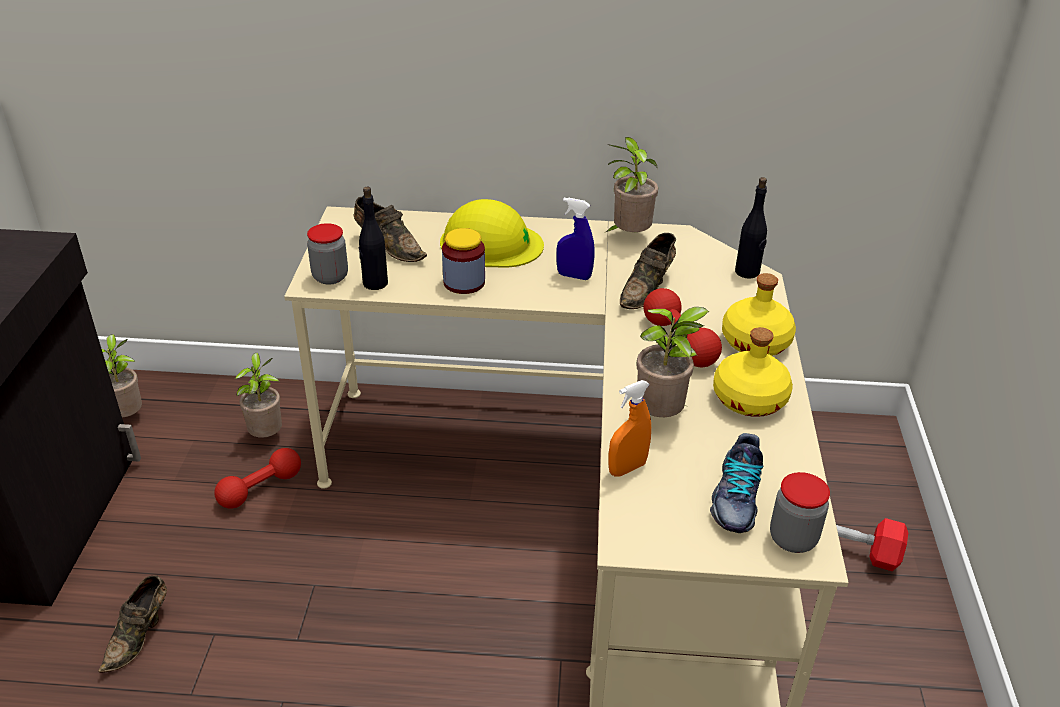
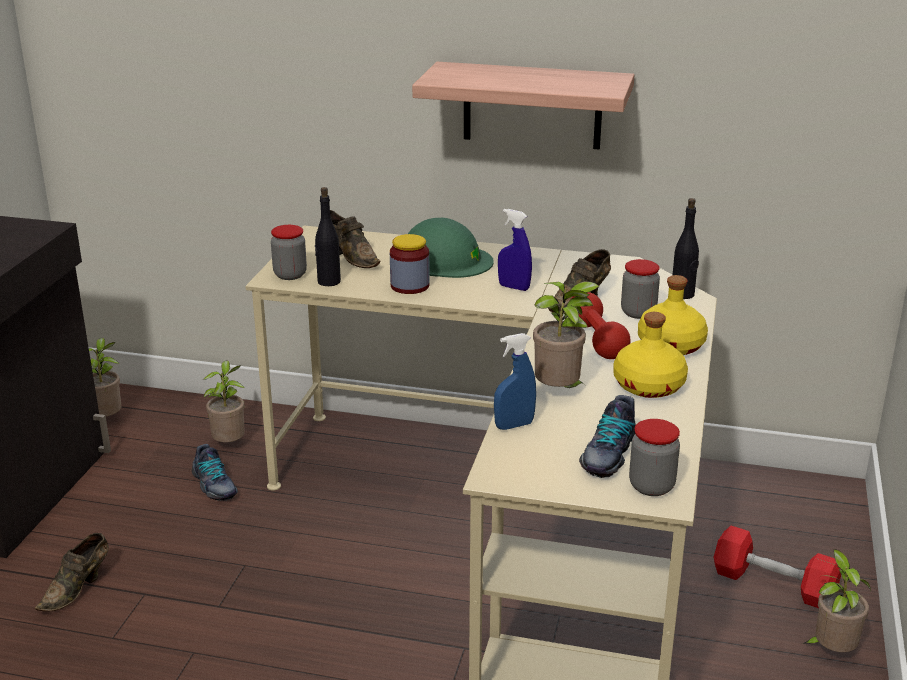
camera: 10 degrees right, 10 degrees down
(260, 489) = (214, 485): red dumbbell -> shoe
(490, 244) = (444, 260): yellow hard hat -> green hard hat
(577, 73) = (532, 105): none -> shelf
(627, 468) = (514, 425): orange spray bottle -> blue spray bottle
(628, 236) = (576, 261): potted plant -> potted plant (830, 651)
(710, 300) = (638, 313): none -> jar

